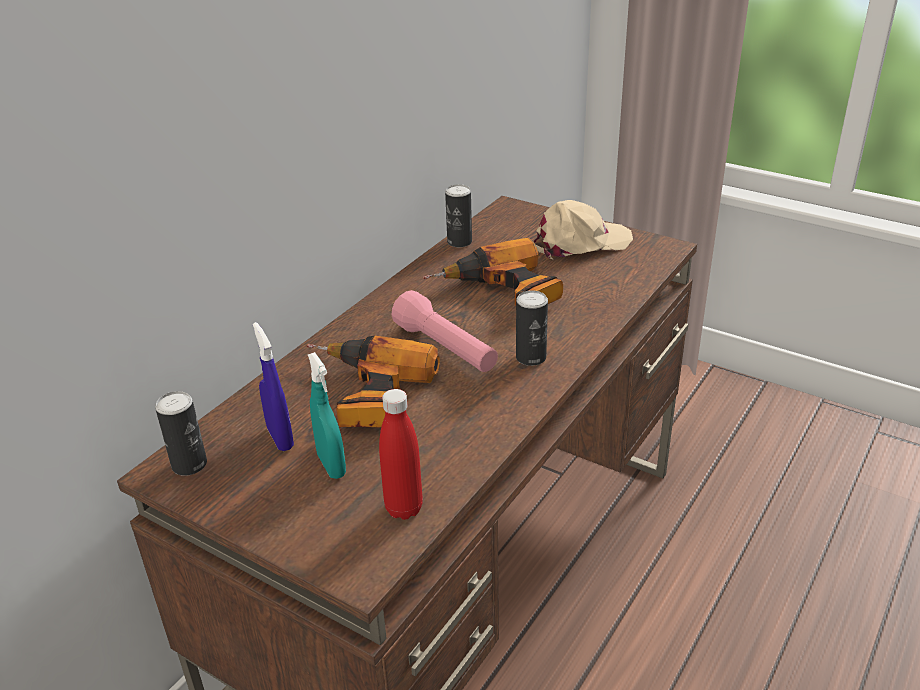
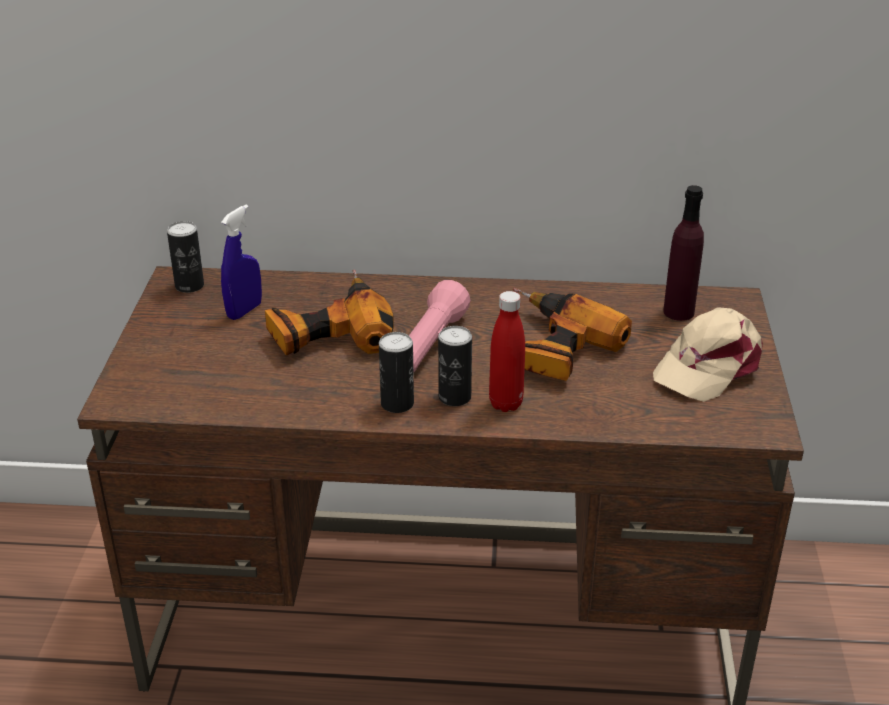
camera: 60 degrees right, 0 degrees up
(331, 465) = (226, 345): turquoise spray bottle -> none
(404, 508) = (196, 396): red bottle -> red bottle (505, 403)
(459, 242) = (627, 293): can -> can (397, 403)
(503, 231) = (678, 312): none -> purple bottle
(579, 243) = (708, 366): beige cap -> beige cap turned 90 degrees clockwise

